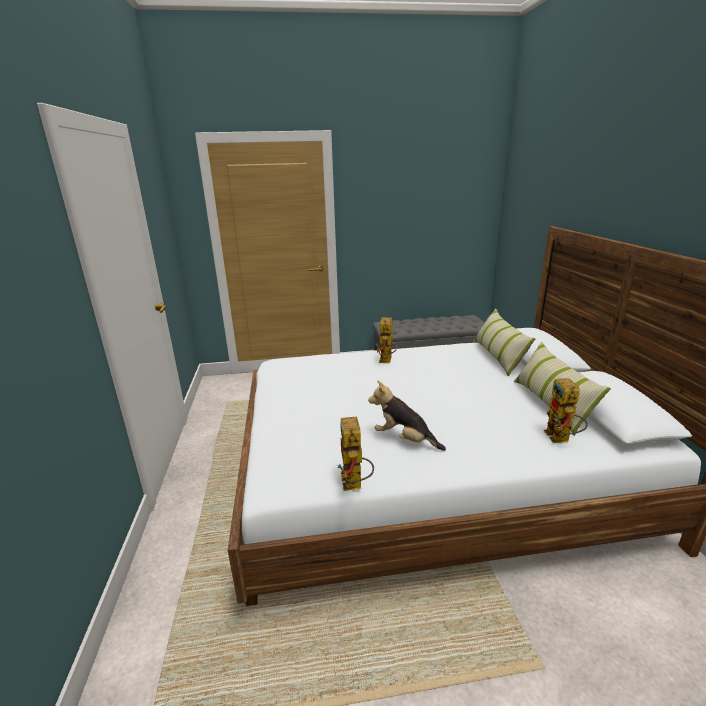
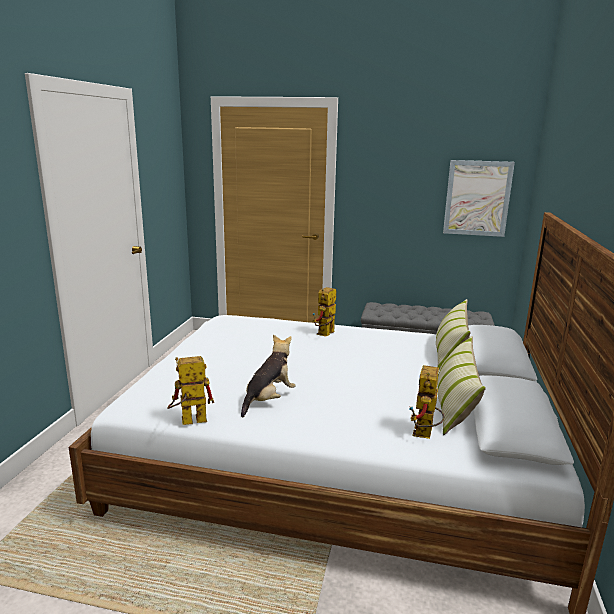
camera: 20 degrees right, 5 degrees down
(355, 485) = (188, 422): toy robot -> toy robot turned 60 degrees clockwise
(404, 439) = (268, 399): plush toy -> plush toy turned 75 degrees clockwise
(459, 218) = (477, 198): none -> picture

